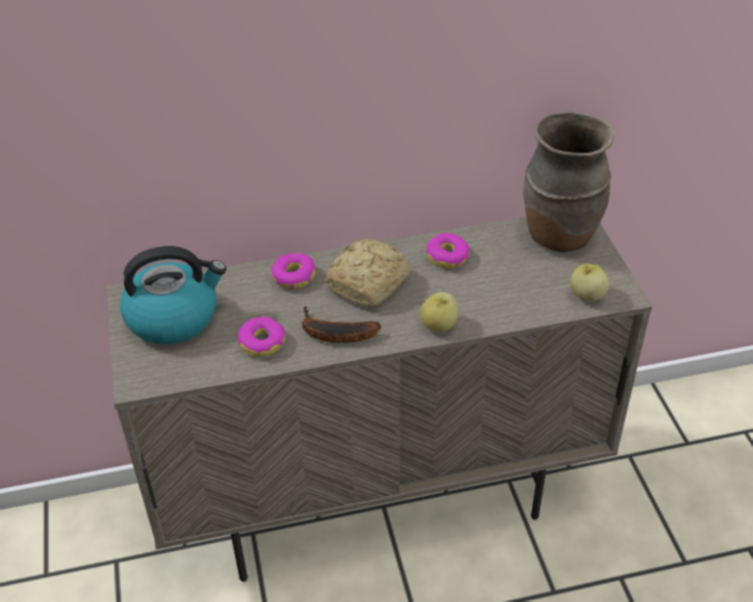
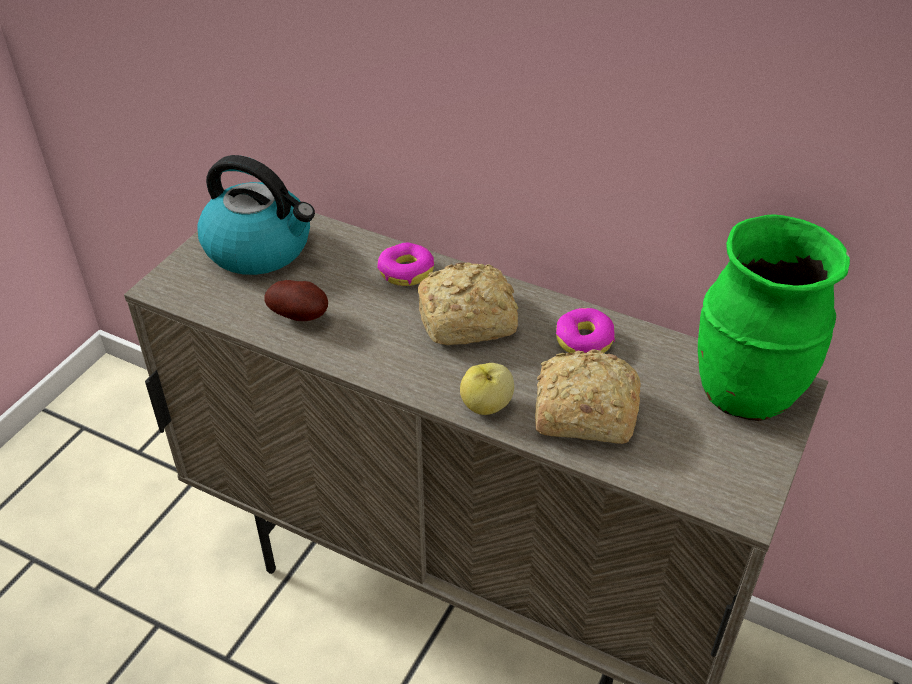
camera: 40 degrees right, 0 degrees up
(262, 342) = (301, 316): donut -> potato
(333, 334) = (373, 348): banana -> none
(492, 296) = (581, 411): none -> bread
(558, 235) = (745, 391): brown vase -> green vase
(587, 295) = (696, 479): apple -> none

